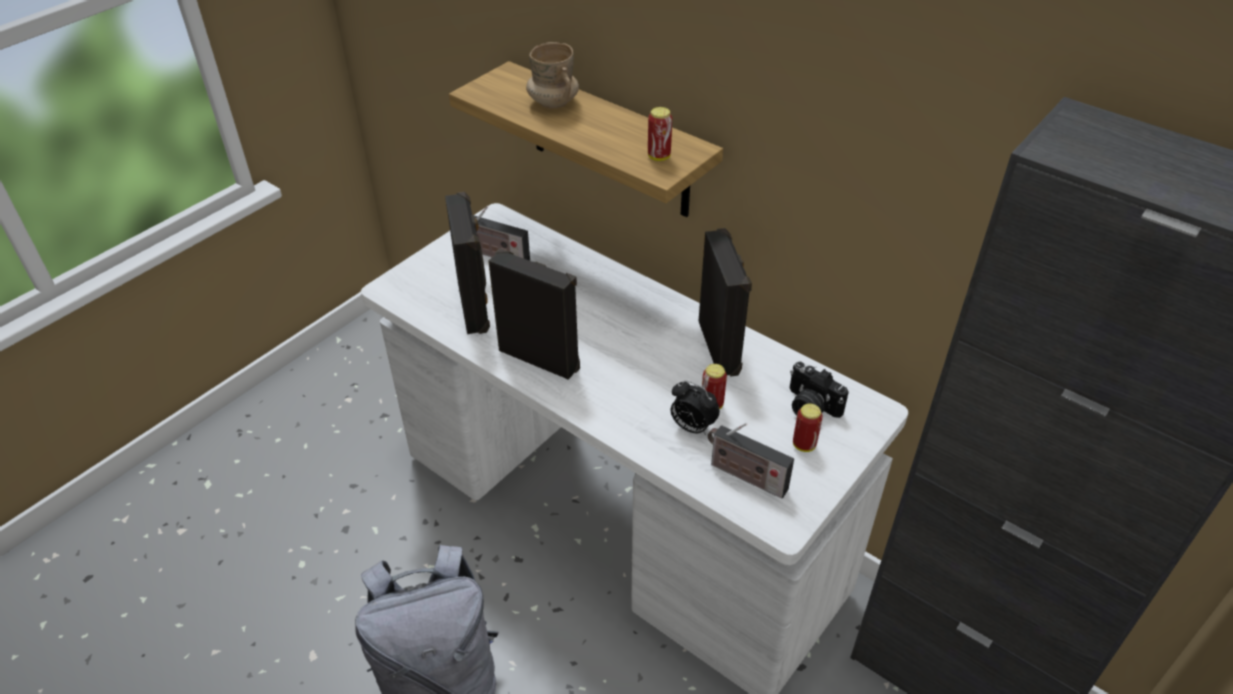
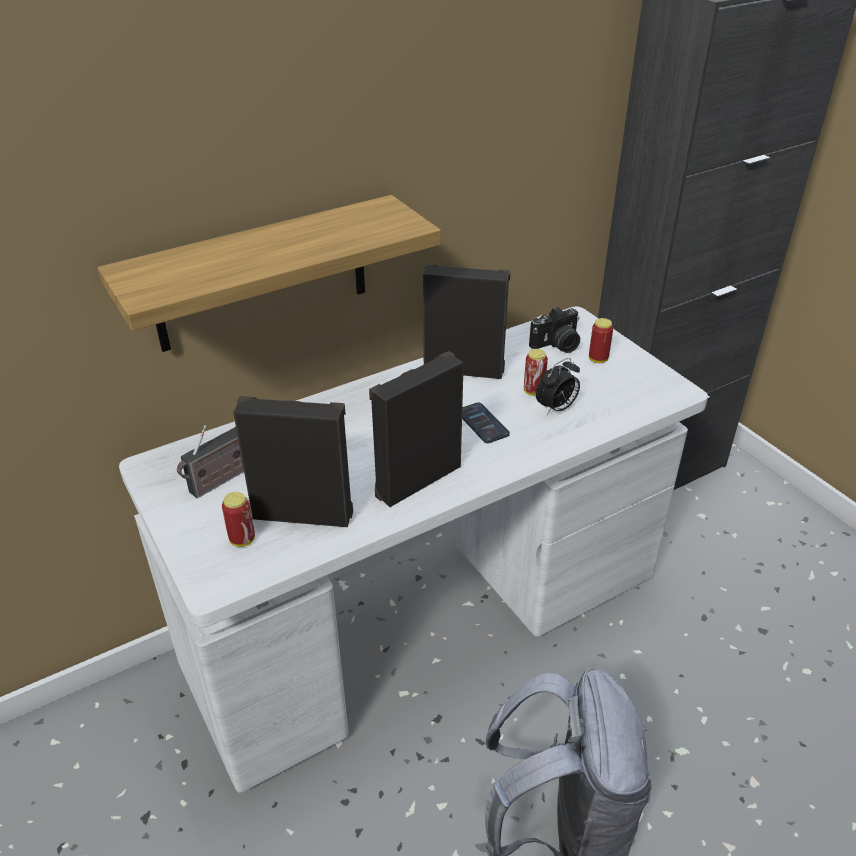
camera: 70 degrees left, 5 degrees down
(553, 103) = (226, 255): beige mug -> none
(639, 380) = (482, 423): none -> phone
(659, 156) = (383, 222): can -> can (242, 540)
(744, 476) = (622, 396): radio -> none

